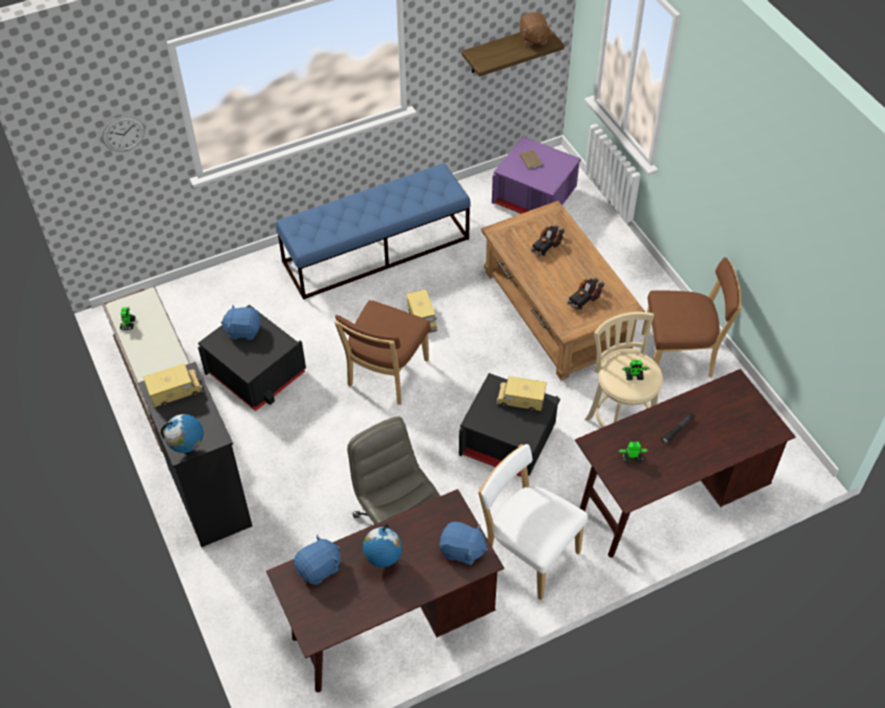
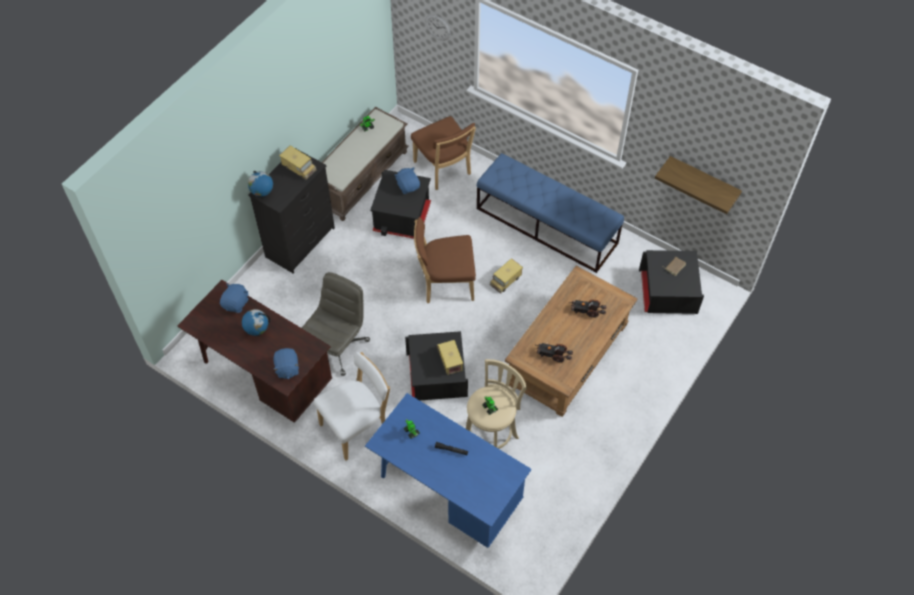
camera: 60 degrees right, 5 degrees up
(319, 568) = (236, 303): blue plush toy -> blue plush toy turned 90 degrees counterclockwise
(528, 553) = (357, 427): white chair -> white chair turned 45 degrees clockwise
(533, 39) = (717, 190): brown plush toy -> none
(534, 197) = (667, 293): purple storage box -> black storage box
(668, 500) = (447, 493): brown desk -> blue desk
(681, 355) = (581, 451): brown chair -> brown chair (443, 170)

